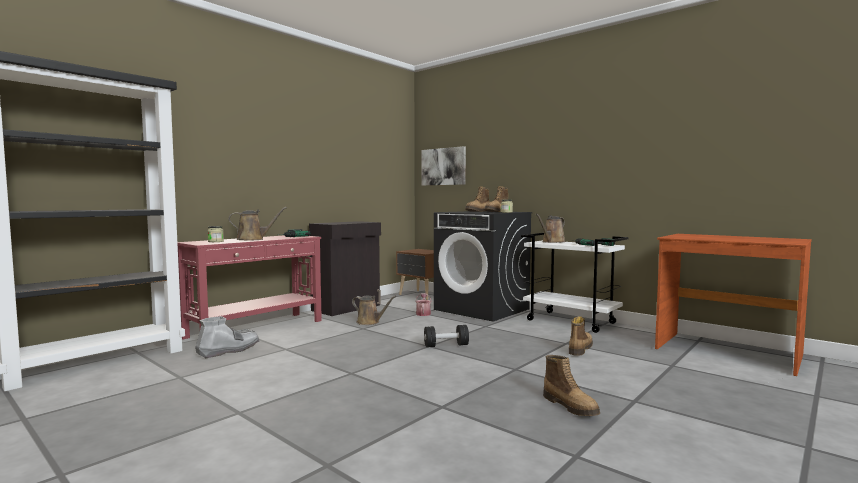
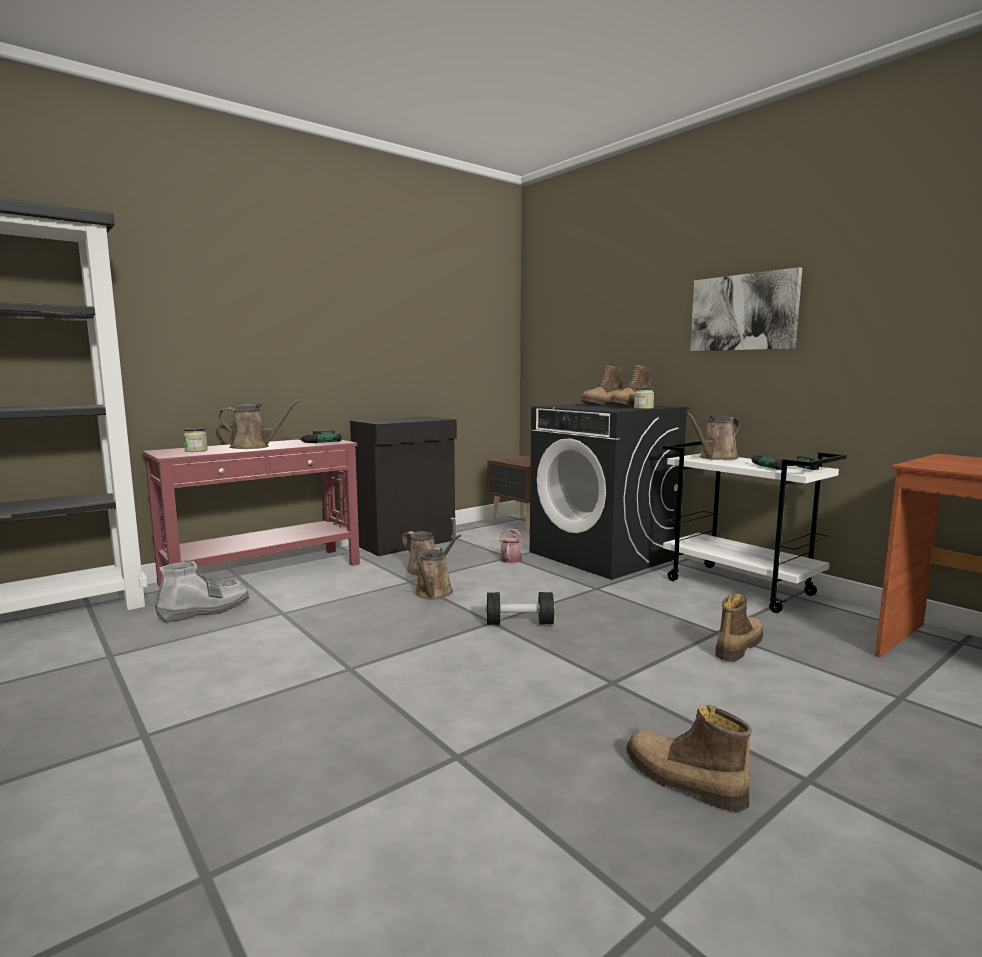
camera: 10 degrees right, 5 degrees up
(382, 334) = (432, 594): none -> brown watering can
(443, 166) = (560, 333): picture -> picture (743, 312)
(571, 406) = (682, 781): boot -> boot turned 150 degrees clockwise

